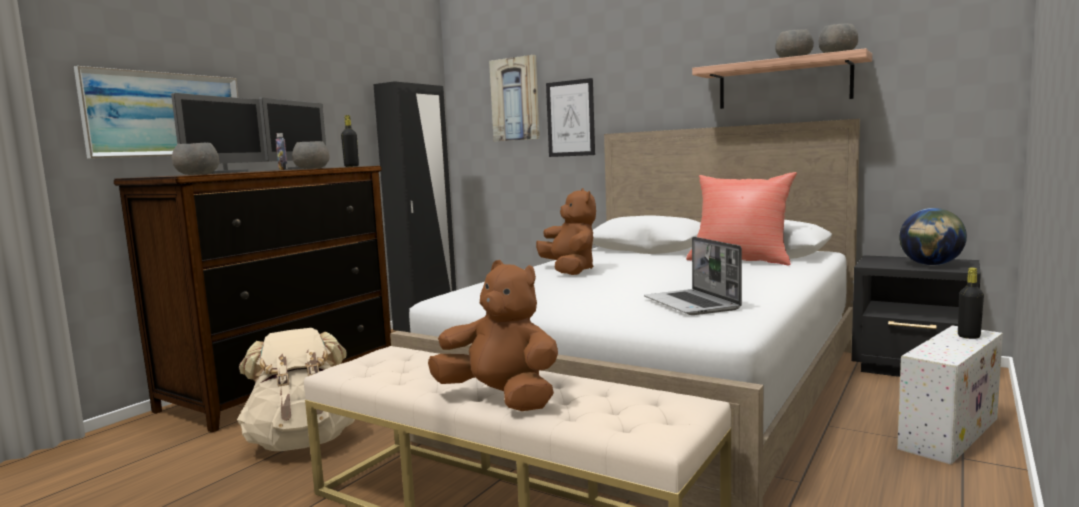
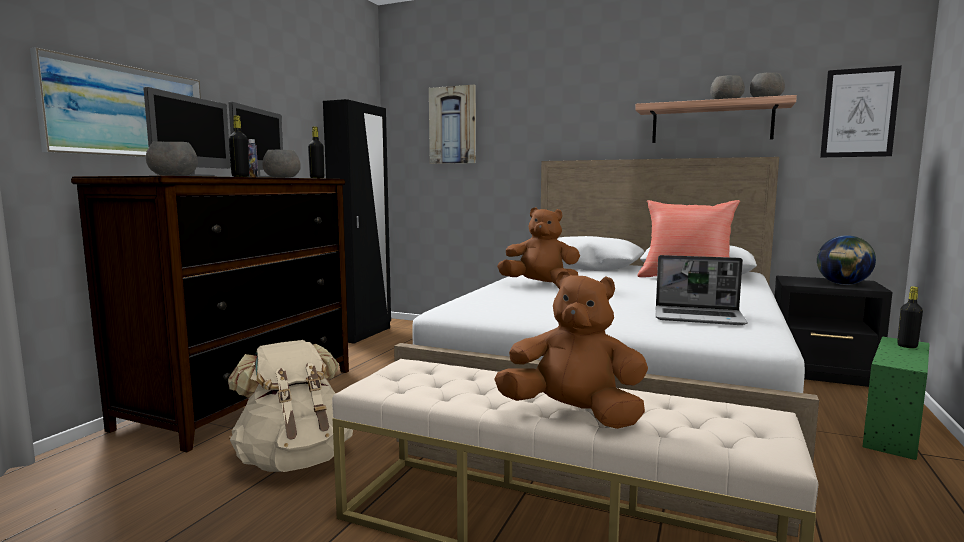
camera: 10 degrees left, 0 degrees up
(265, 171) = (240, 176): none -> black bottle
(569, 271) = (540, 285): brown plush toy -> brown plush toy turned 45 degrees counterclockwise
(570, 118) = (507, 145): picture -> picture (859, 113)
(692, 304) = (699, 317): laptop -> laptop turned 45 degrees counterclockwise
(950, 432) = (893, 430): white storage box -> green storage box

